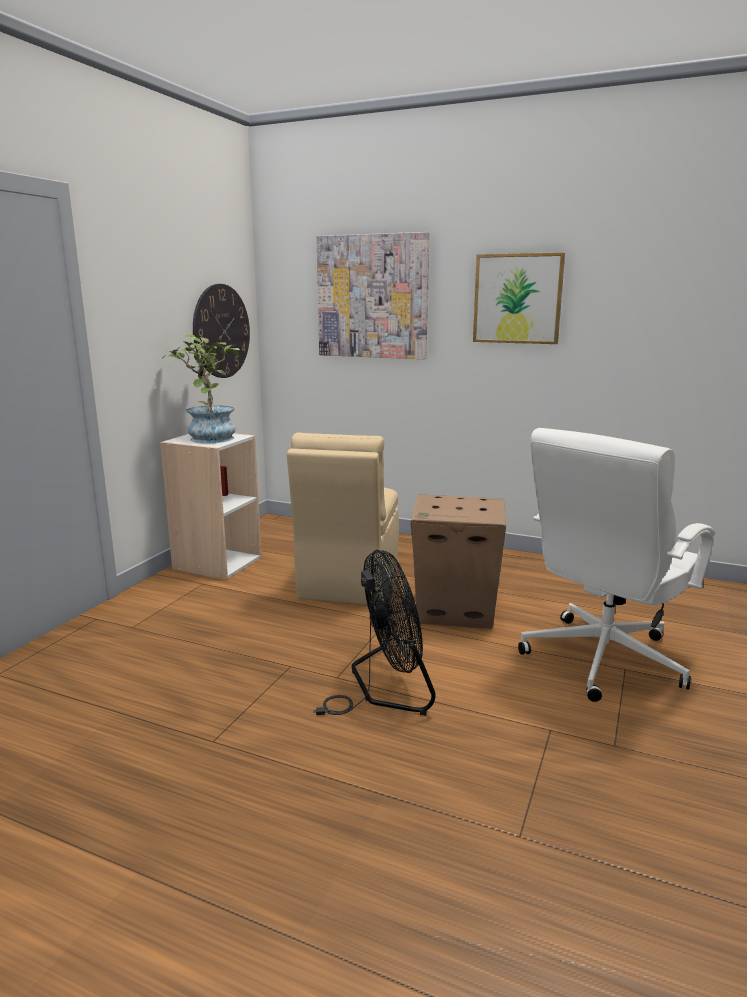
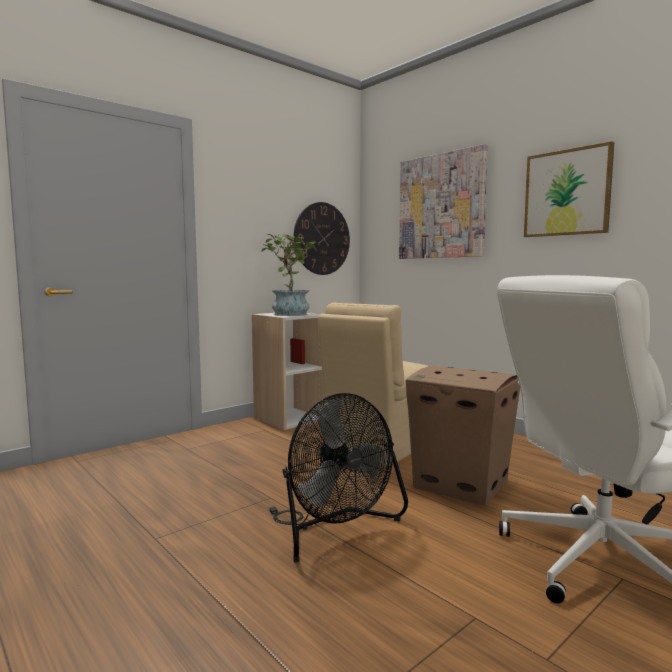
camera: 25 degrees right, 10 degrees down
(379, 685) = (331, 529): black fan -> black fan turned 45 degrees clockwise

